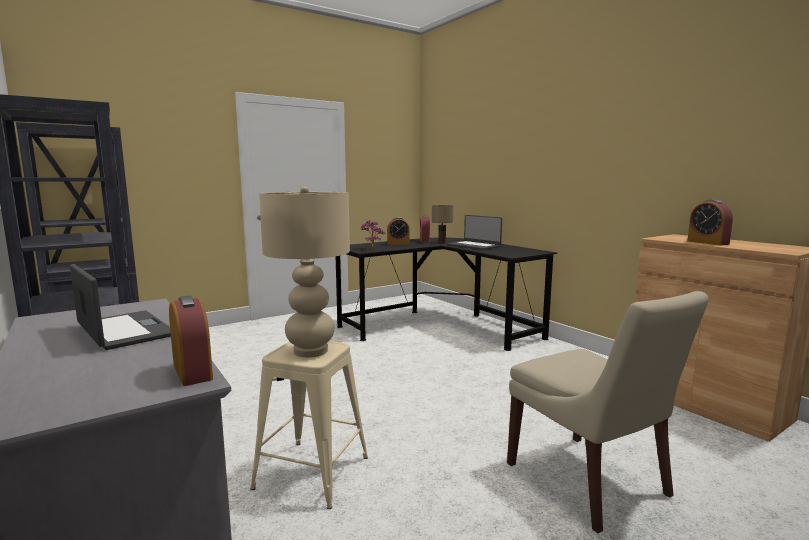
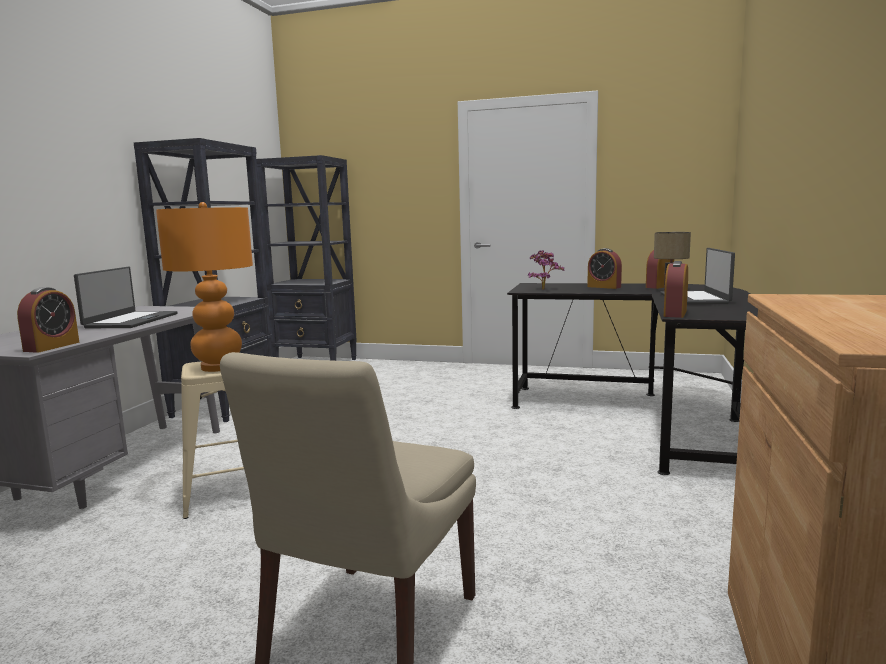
camera: 50 degrees right, 0 degrees up
(310, 351) = (219, 367): beige table lamp -> orange table lamp
(707, 242) = (823, 311): alarm clock -> alarm clock (675, 313)

